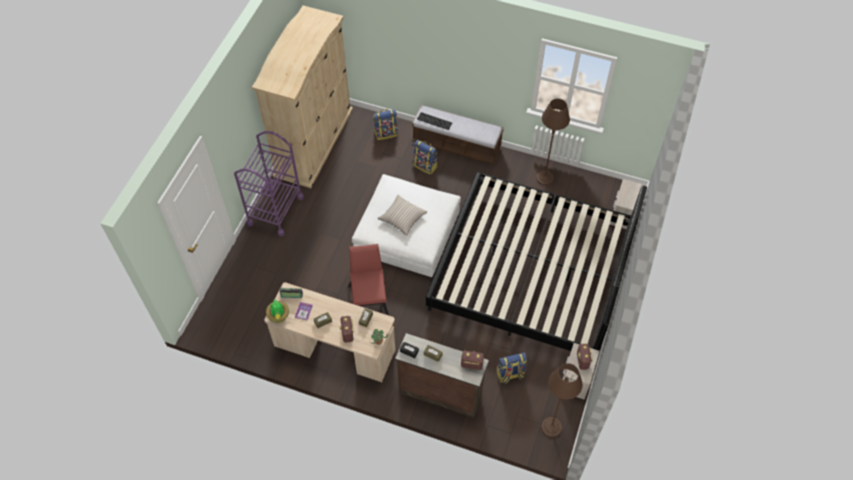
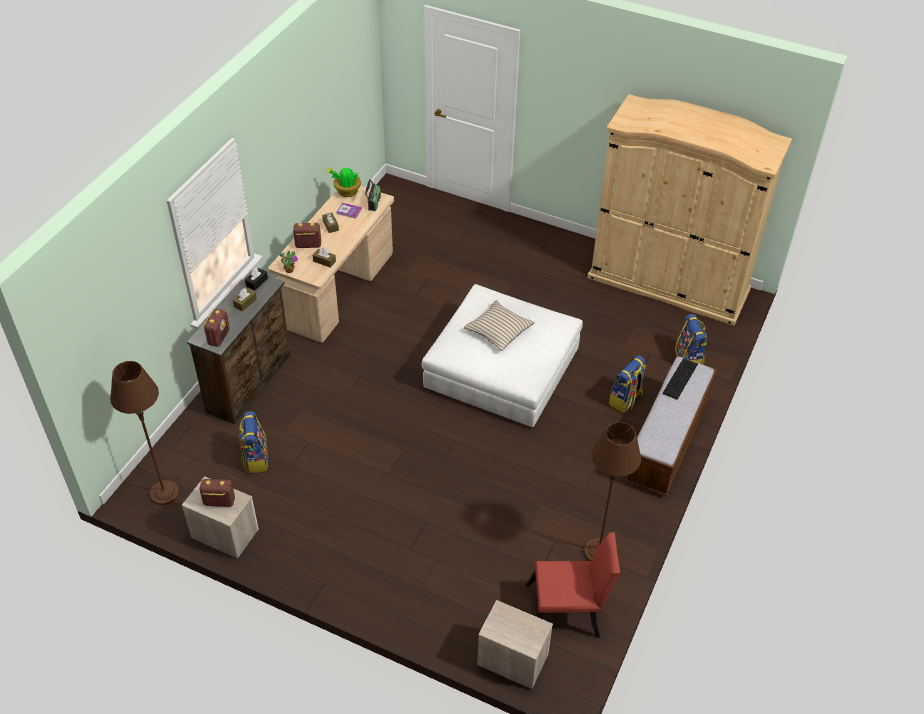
camera: 95 degrees right, 10 degrees down
(275, 210) = (552, 245): purple cart -> none
(369, 299) = (403, 325): red chair -> red chair (568, 611)
(531, 271) = (417, 506): bed -> none

